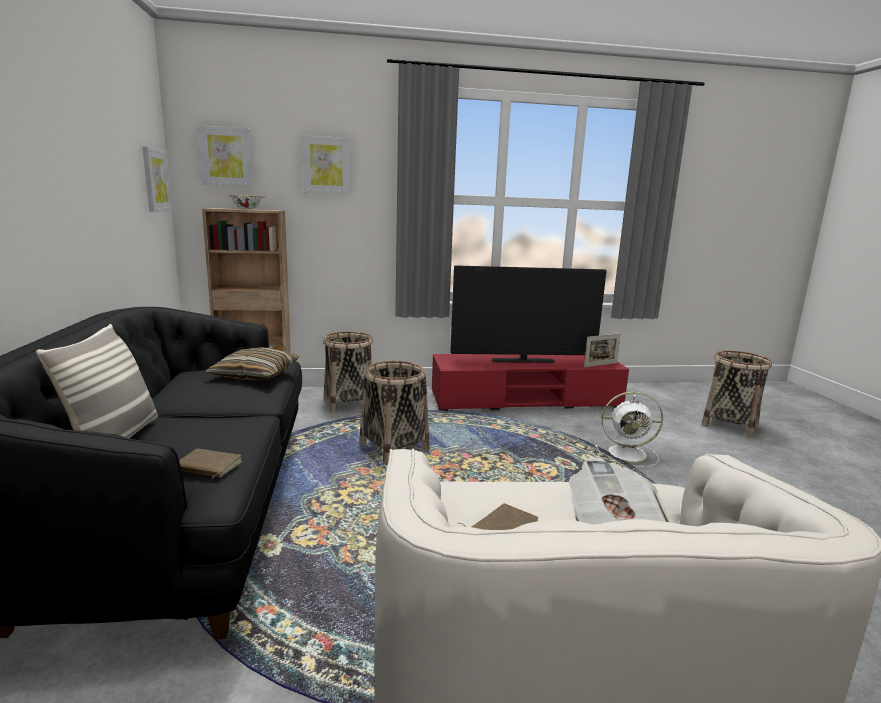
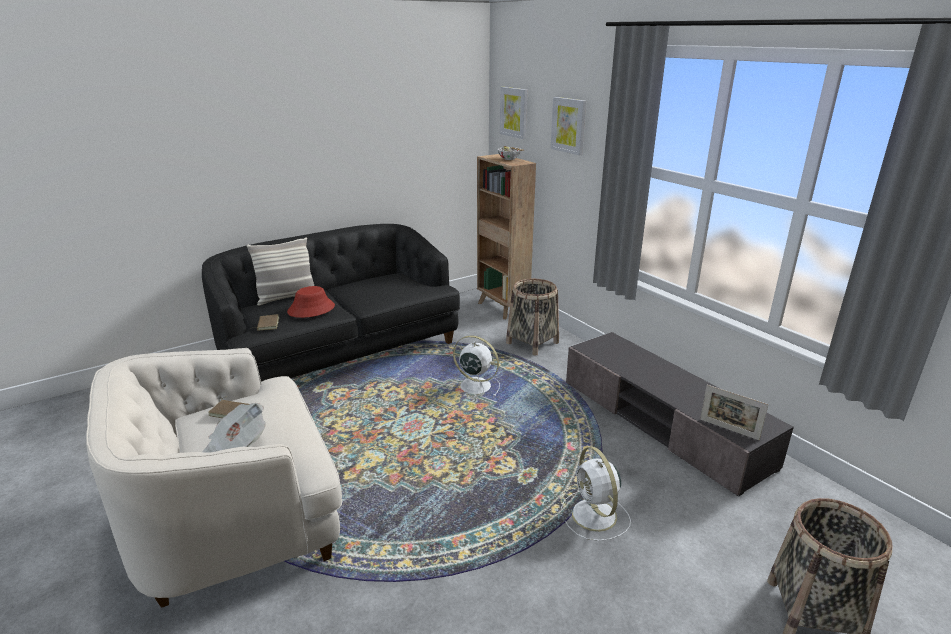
camera: 65 degrees right, 10 degrees up
(155, 180) = (461, 132): picture -> none
(213, 428) = (311, 309): none -> red hat
(256, 375) = (402, 290): pillow -> none
(393, 448) = (474, 386): basket -> white fan
(523, 361) = (663, 379): television -> none
(525, 399) = (662, 423): red tv stand -> grey tv stand

